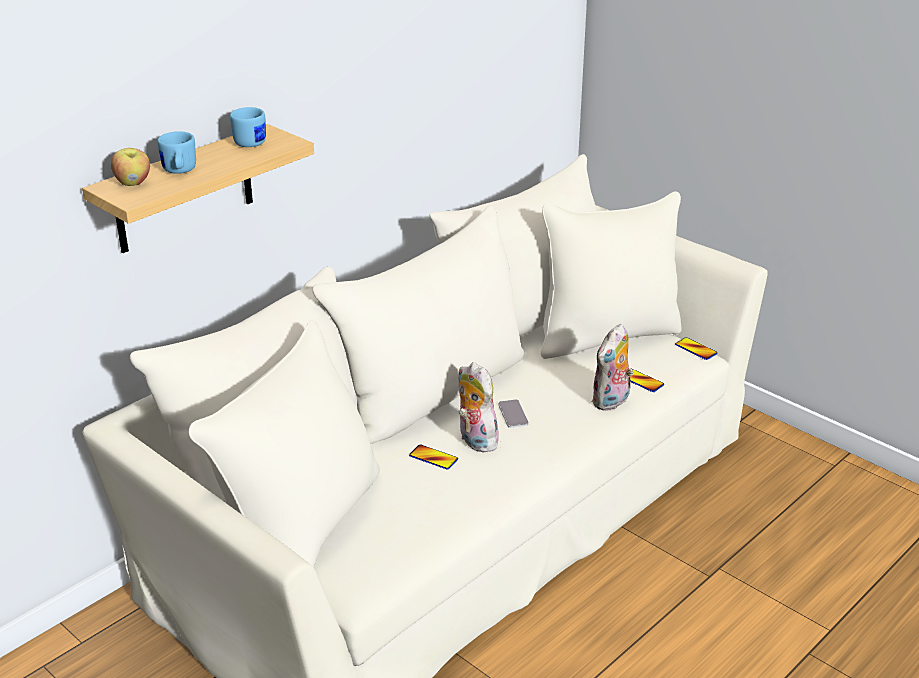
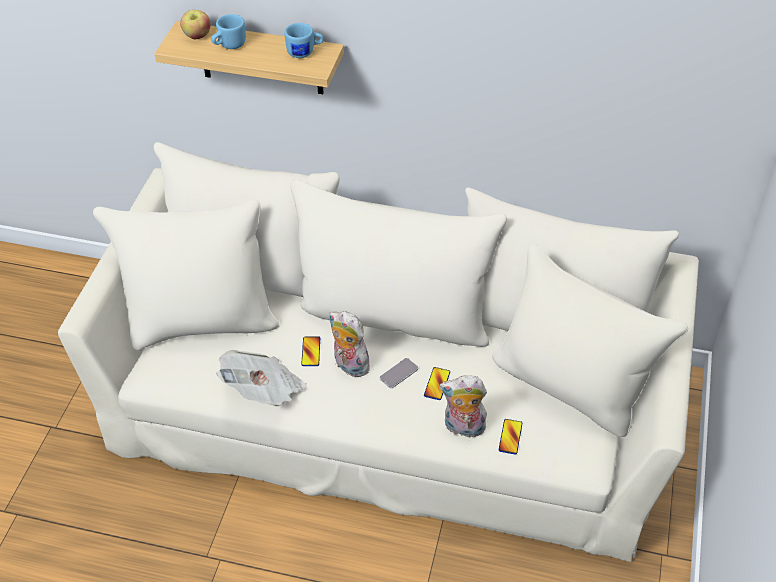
camera: 60 degrees right, 15 degrees up
(460, 506) = (264, 391): none -> newspaper
(474, 440) = (348, 365): plush toy -> plush toy turned 75 degrees counterclockwise
(696, 349) = (594, 458): phone -> phone (437, 384)

